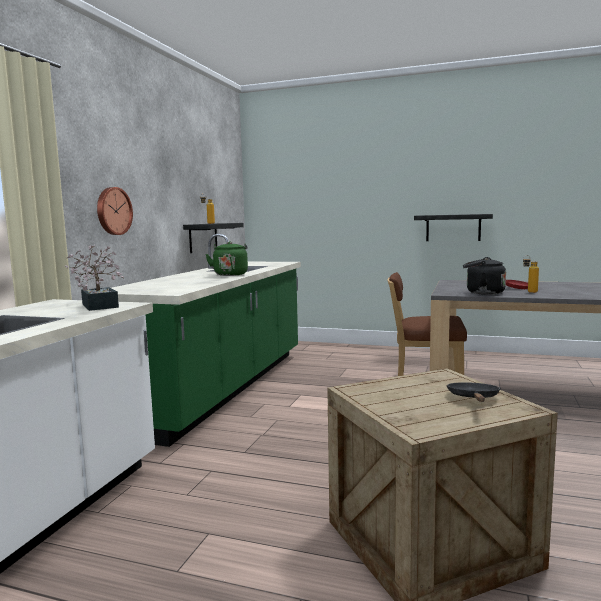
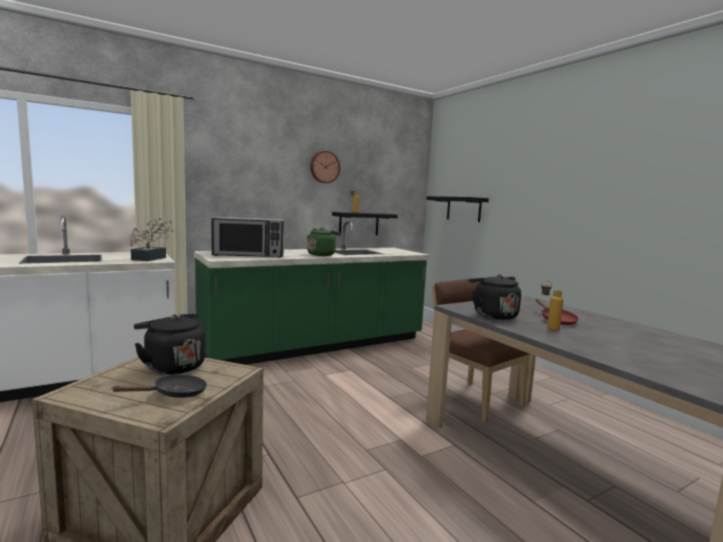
camera: 40 degrees right, 0 degrees up
(113, 211) = (248, 197): wall clock -> wall clock (324, 167)
(173, 285) = (249, 255): none -> microwave
(397, 389) = (172, 366): none -> black kettle
(453, 227) = (598, 240): black shelf -> black shelf (463, 209)

